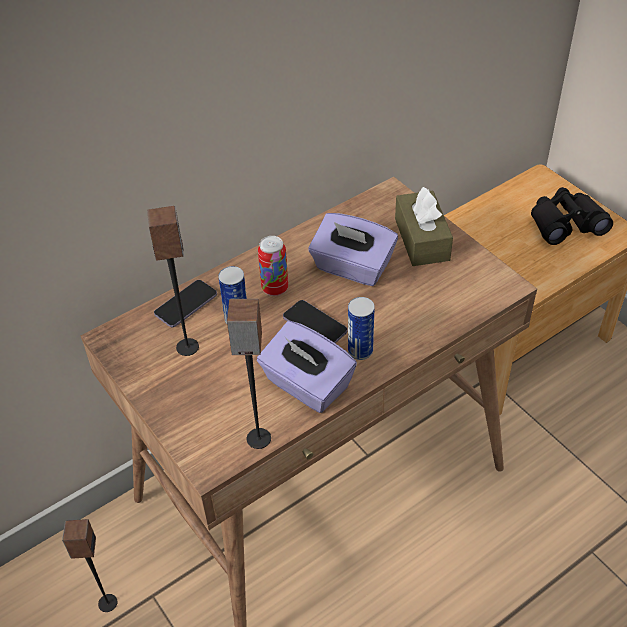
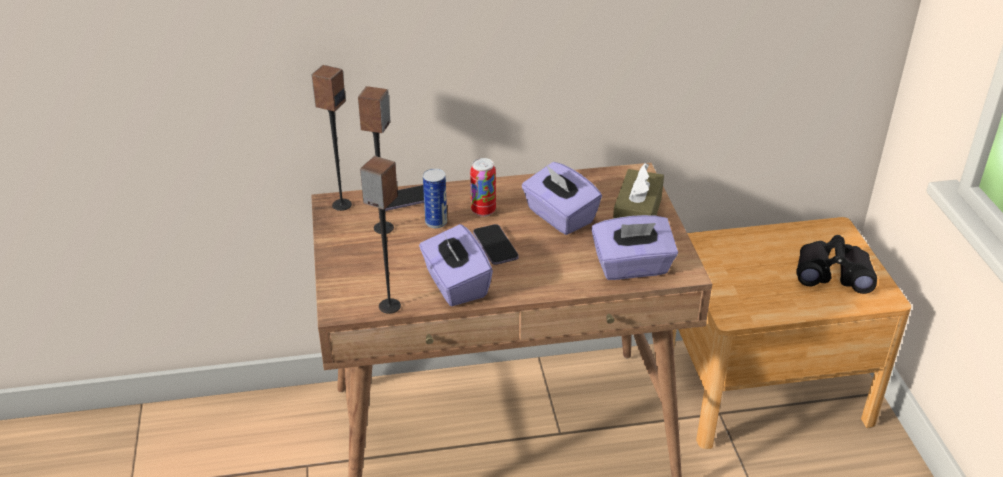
camera: 25 degrees right, 10 degrees down
(107, 603) = (269, 455): speaker -> speaker (341, 204)
(360, 351) = (517, 276): can -> none
(457, 298) = (632, 267): none -> purple tissue box

